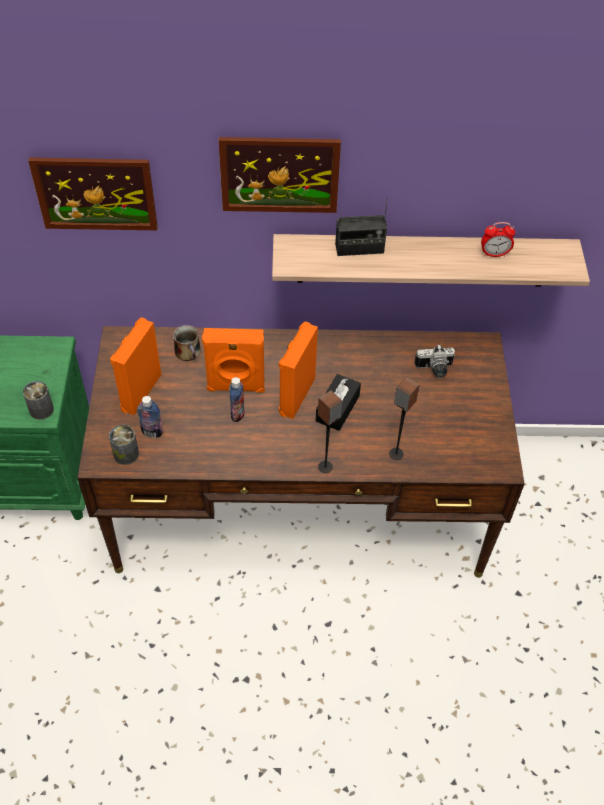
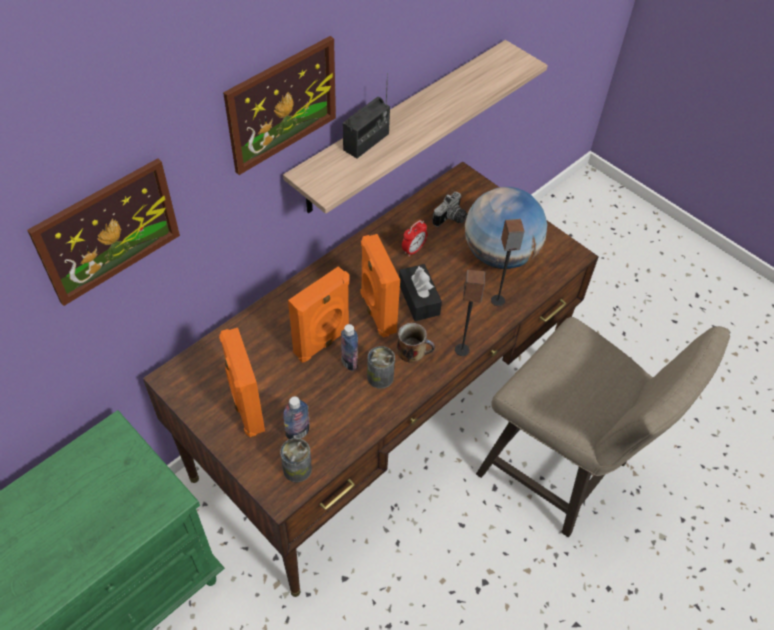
camera: 45 degrees left, 0 degrees up
(41, 410) = (164, 497): can -> can (380, 377)
(188, 352) = (249, 343): mug -> mug (413, 351)
(393, 660) = (562, 473): none -> beige stool
(440, 423) = (500, 255): none -> globe
(494, 254) = (465, 84): alarm clock -> alarm clock (413, 250)

